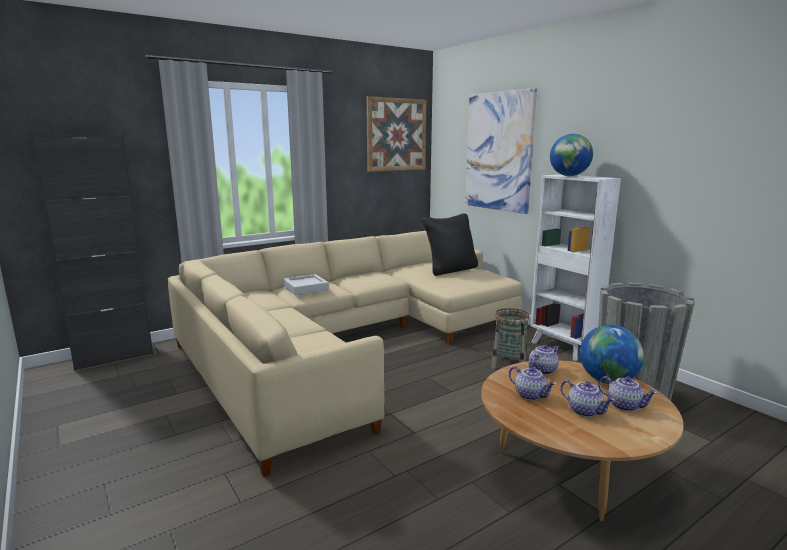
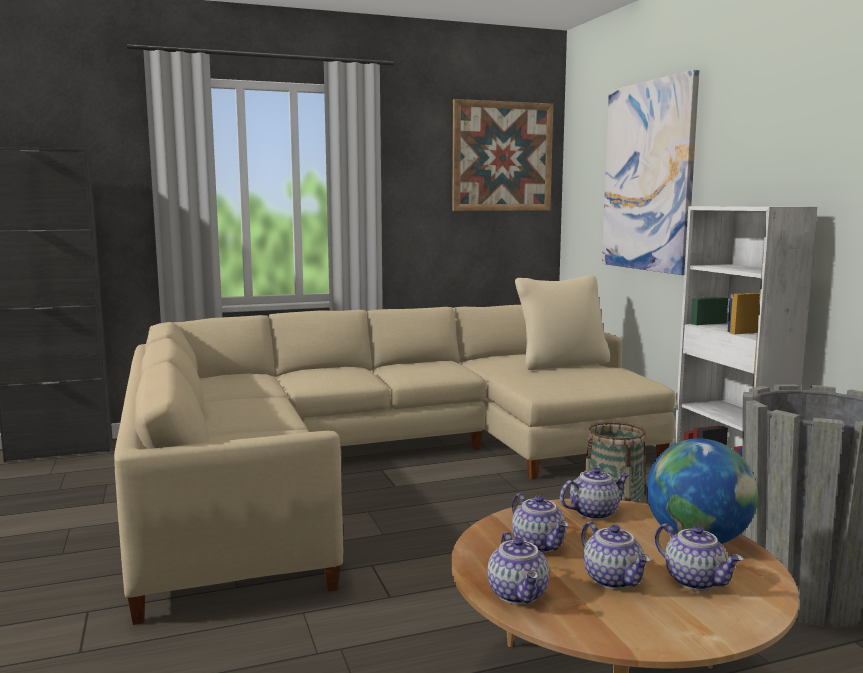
camera: 15 degrees right, 5 degrees down
(306, 288) = (321, 374): grey tray -> none
(450, 270) = (562, 364): black pillow -> beige pillow
(544, 428) = (519, 594): none -> teapot
(569, 176) = (732, 205): globe -> none

